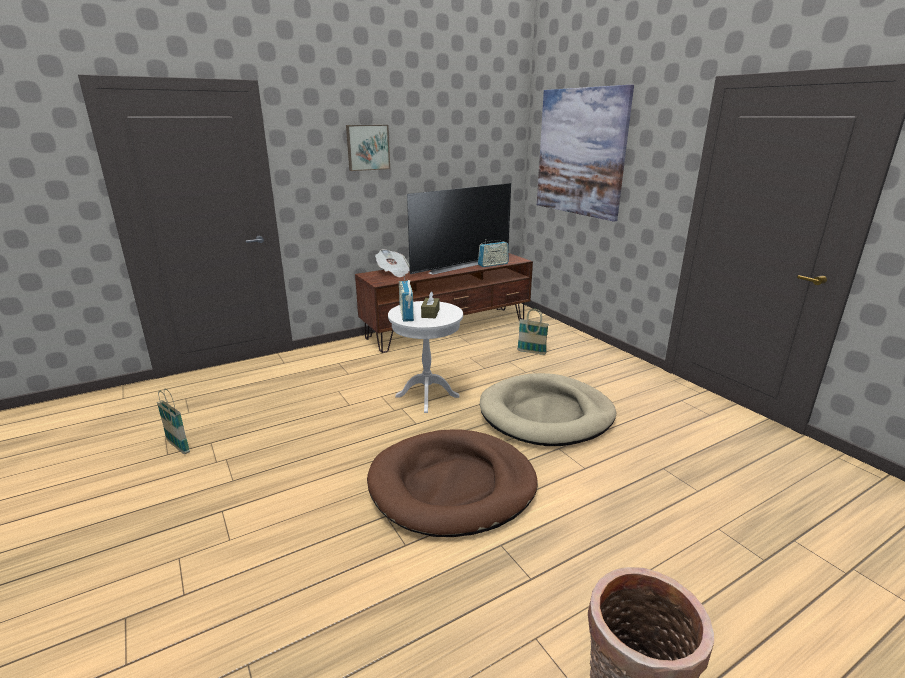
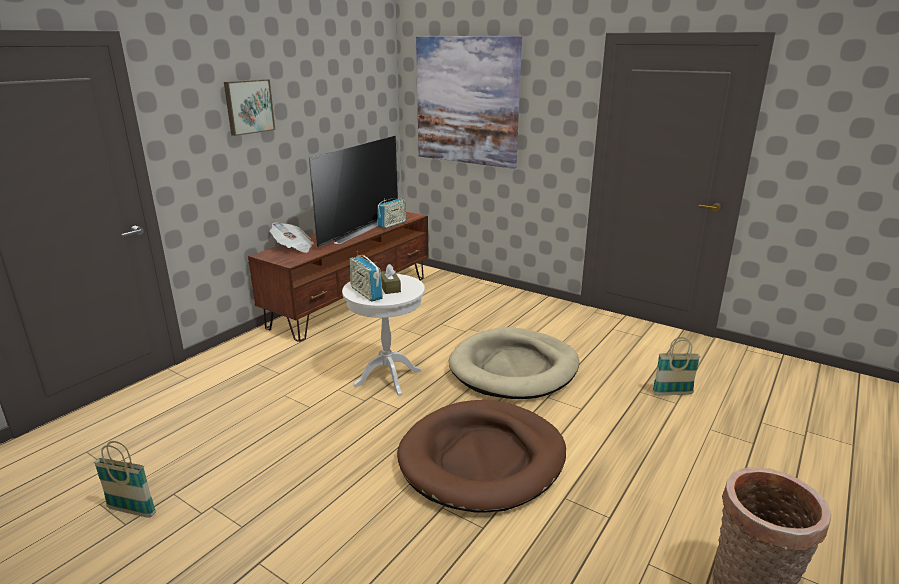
camera: 25 degrees left, 0 degrees up
(531, 352) = (455, 310): basket -> basket (672, 393)

